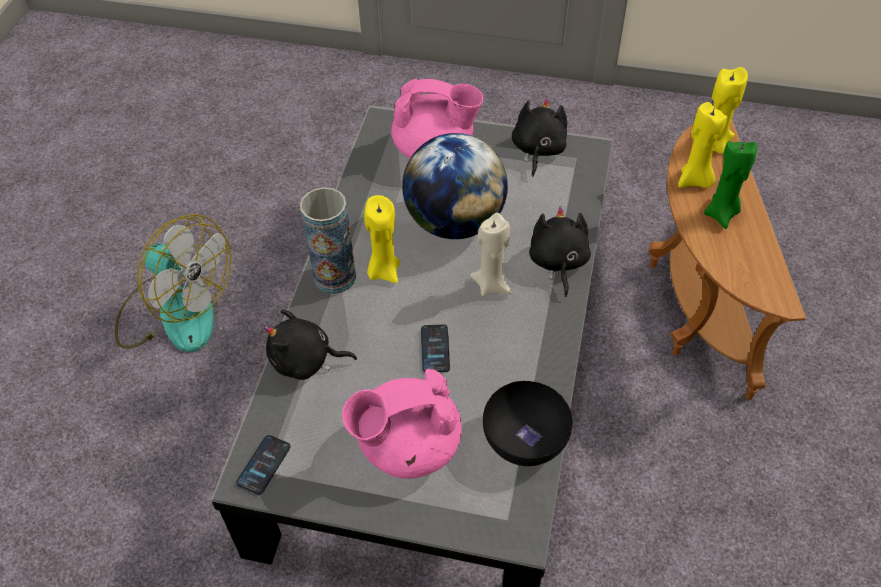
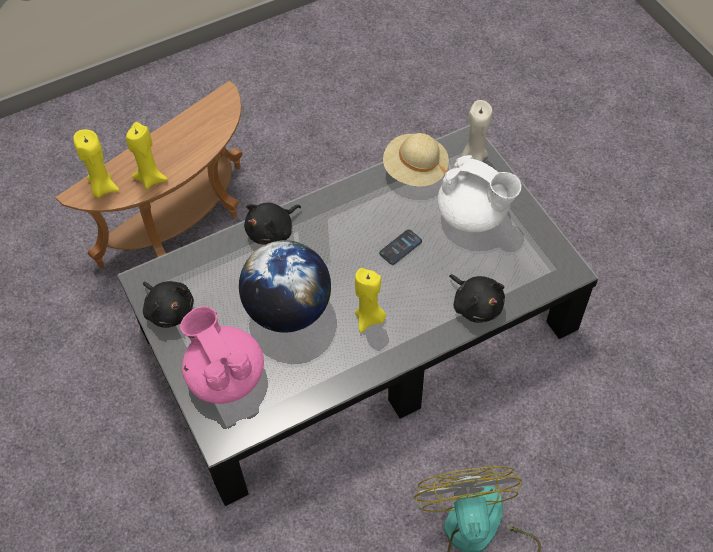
camera: 130 degrees left, 5 degrees up
(264, 465) = (555, 269): phone -> none
(335, 277) = (401, 342): vase -> none
(407, 445) = (473, 215): pink teapot -> white teapot
(491, 284) = (324, 253): beige candle -> beige candle (473, 157)
(524, 438) = (415, 170): black bowl -> beige hat
(537, 150) = (169, 310): black plush toy -> black plush toy turned 105 degrees counterclockwise
(722, 214) = (173, 151): green candle -> none

